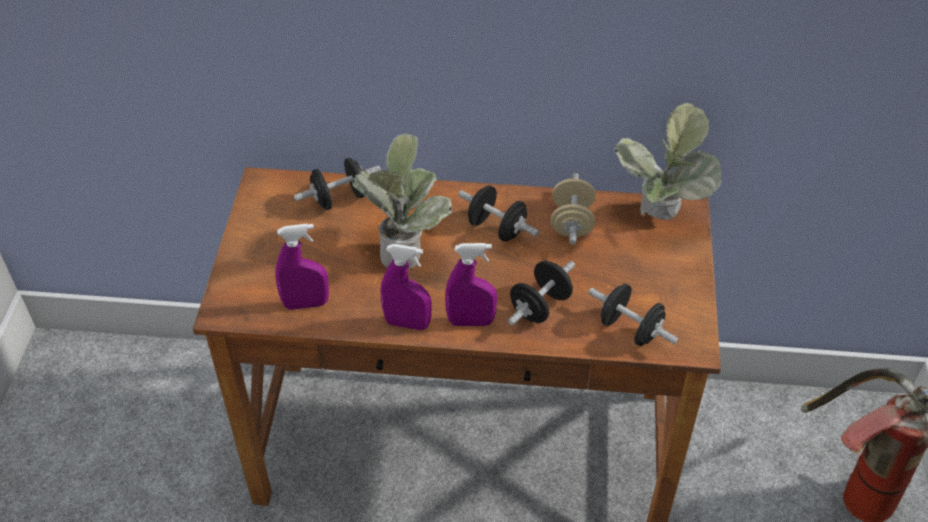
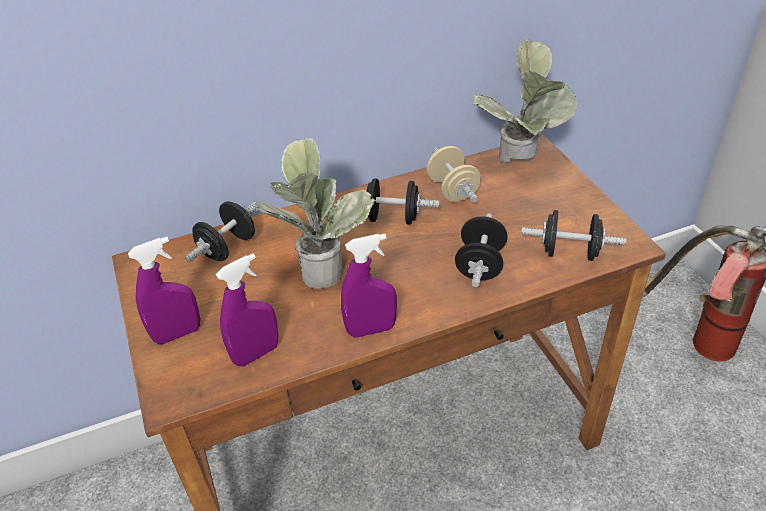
camera: 25 degrees left, 5 degrees down
(471, 321) = (429, 303): purple spray bottle -> purple spray bottle (177, 334)

